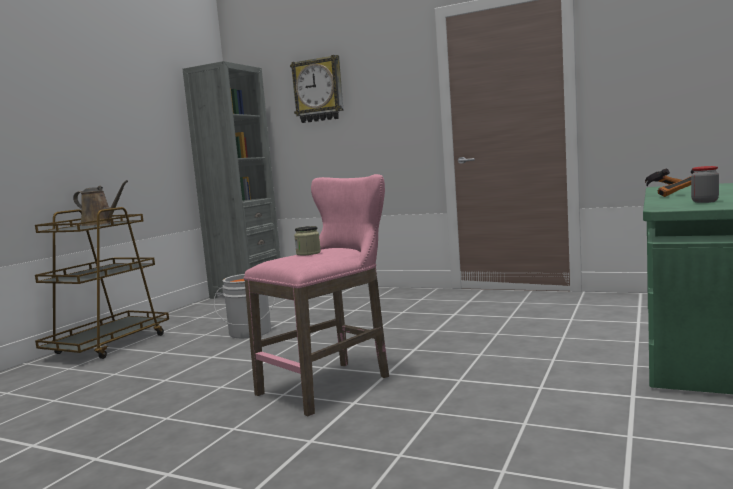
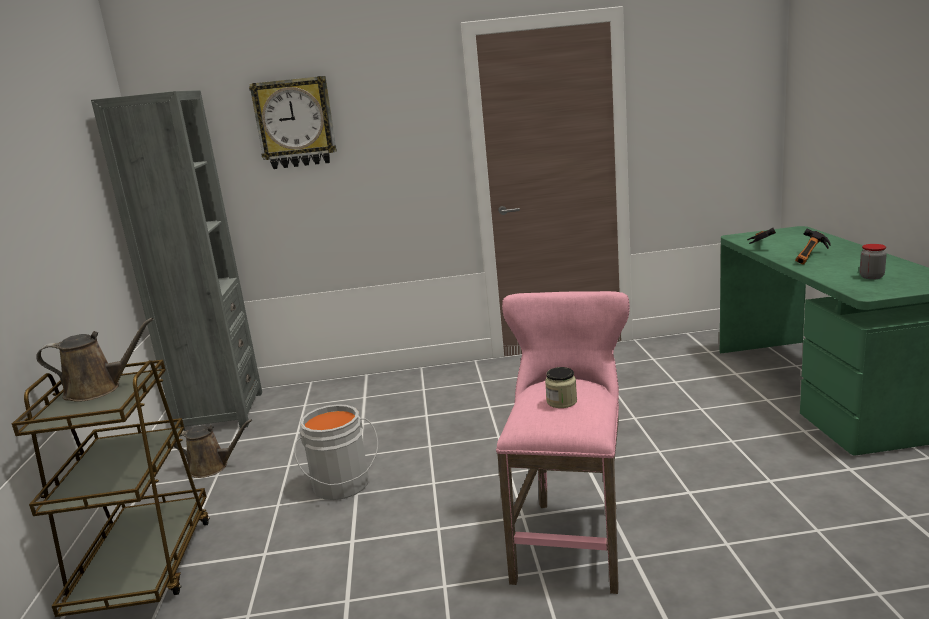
camera: 30 degrees left, 10 degrees up
(203, 313) = (212, 467): none -> brown watering can

